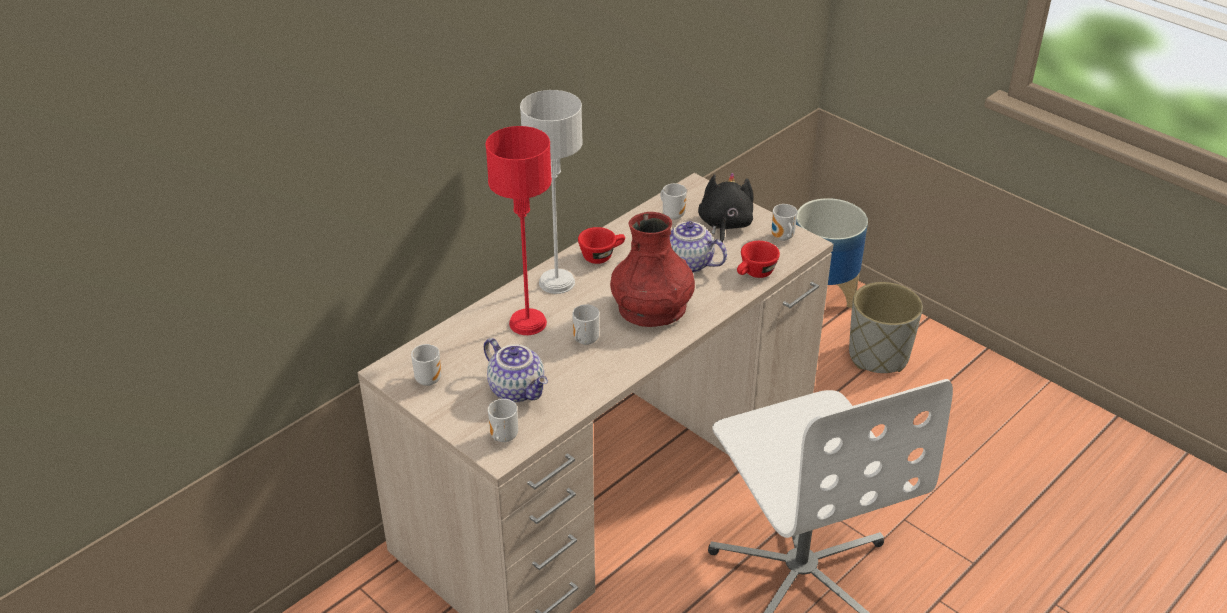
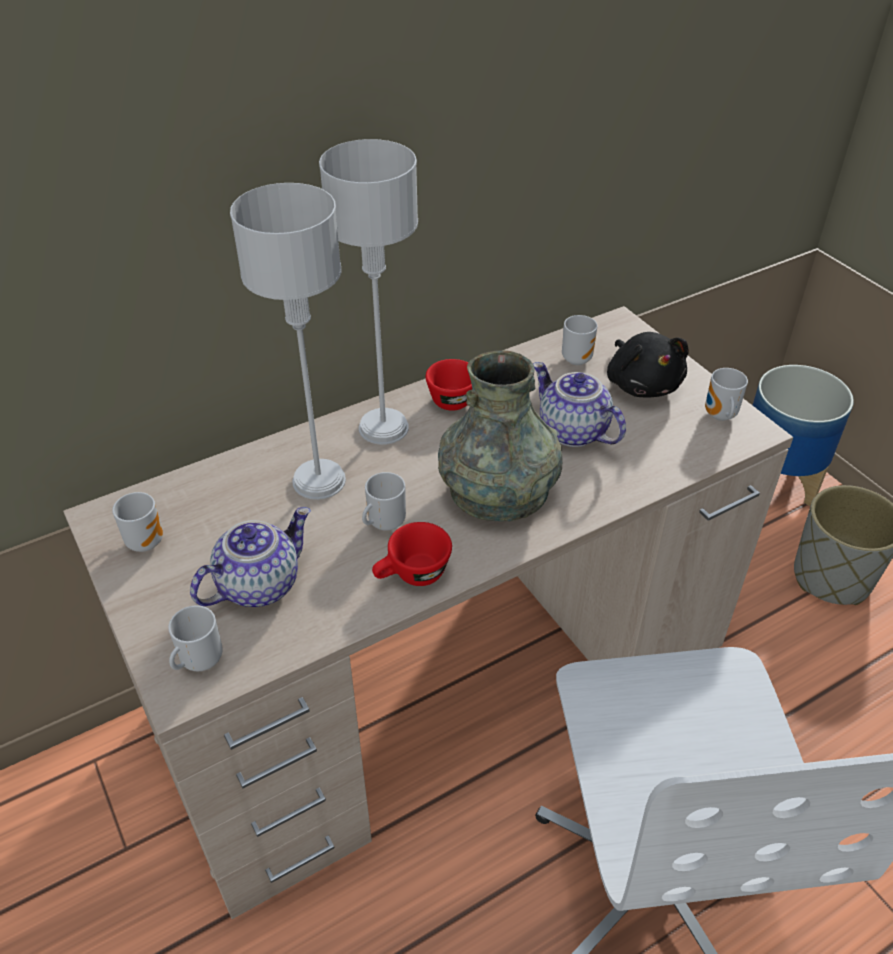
camera: 15 degrees right, 5 degrees up
(518, 390) = (258, 583): teapot -> teapot turned 105 degrees counterclockwise
(528, 323) = (320, 480): red table lamp -> grey table lamp
(652, 308) = (499, 491): red vase -> grey vase
(724, 225) = (642, 384): black plush toy -> black plush toy turned 135 degrees clockwise
(755, 274) = (664, 464): red cup -> red cup (412, 575)

